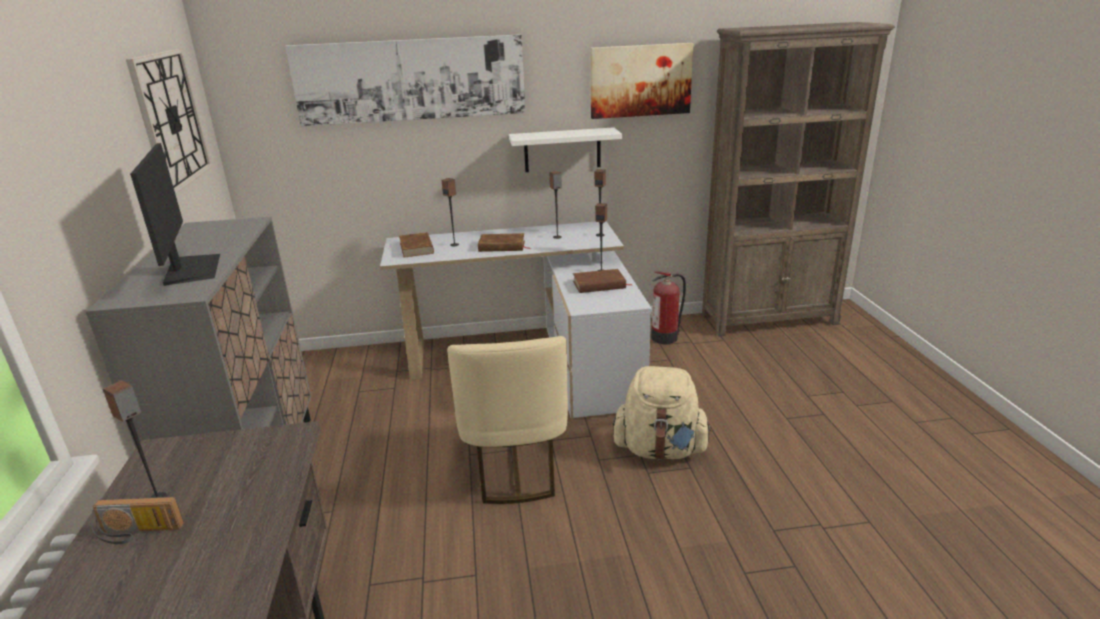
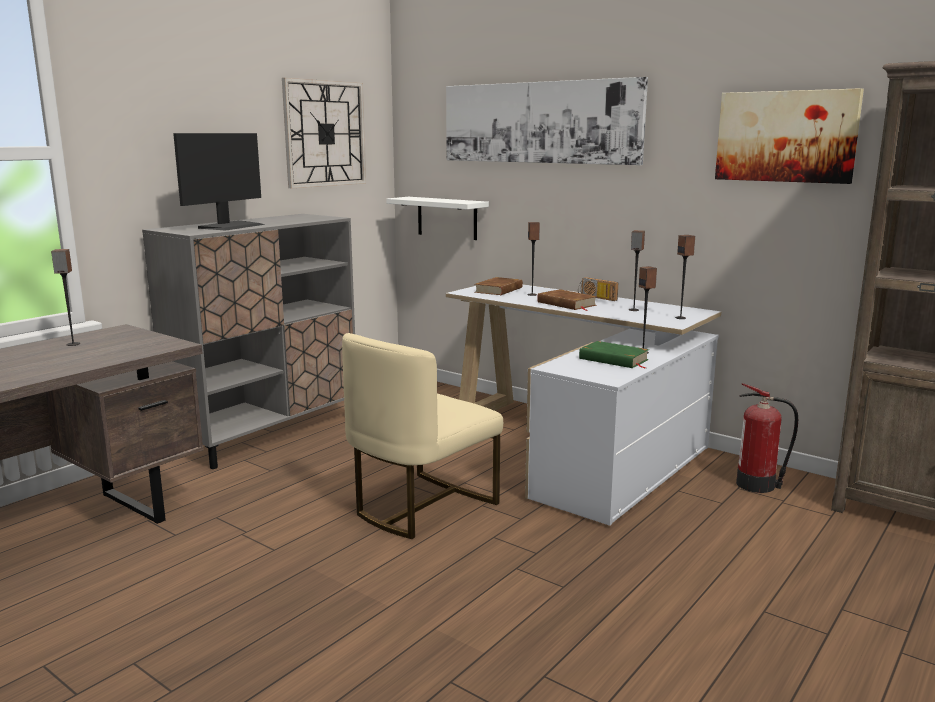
camera: 45 degrees right, 10 degrees down
(137, 533) = (36, 351): radio -> radio (595, 298)
(562, 150) = (680, 214): white shelf -> white shelf (447, 218)
(599, 285) = (613, 359): brown book -> green book
(660, 449) = (562, 559): beige backpack -> none

